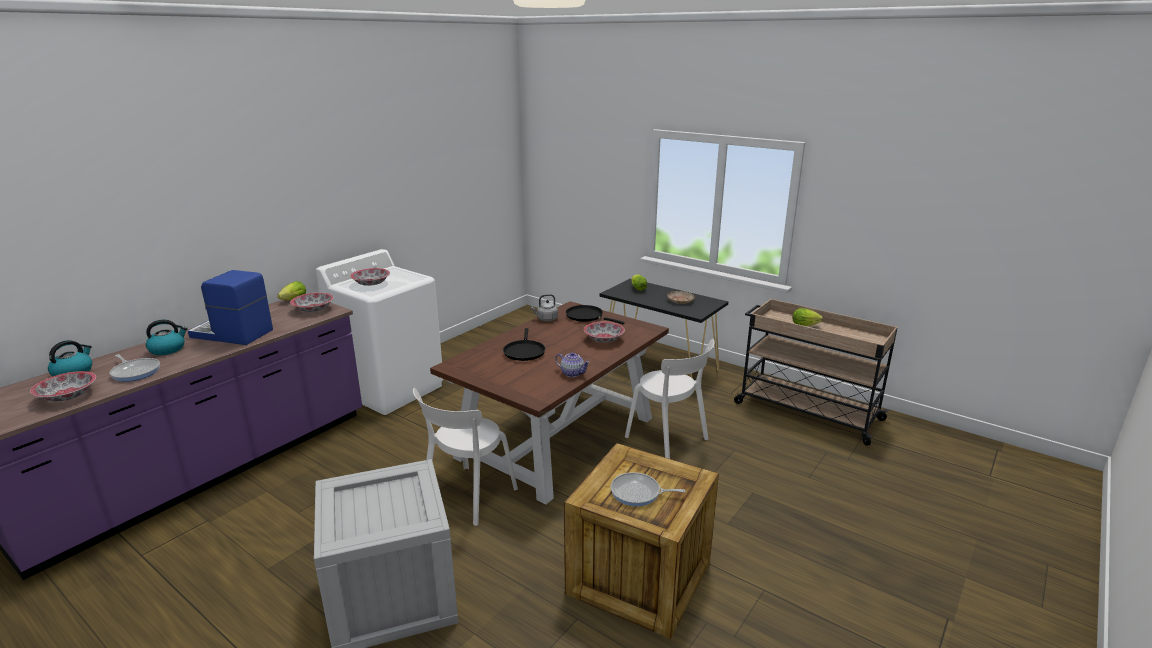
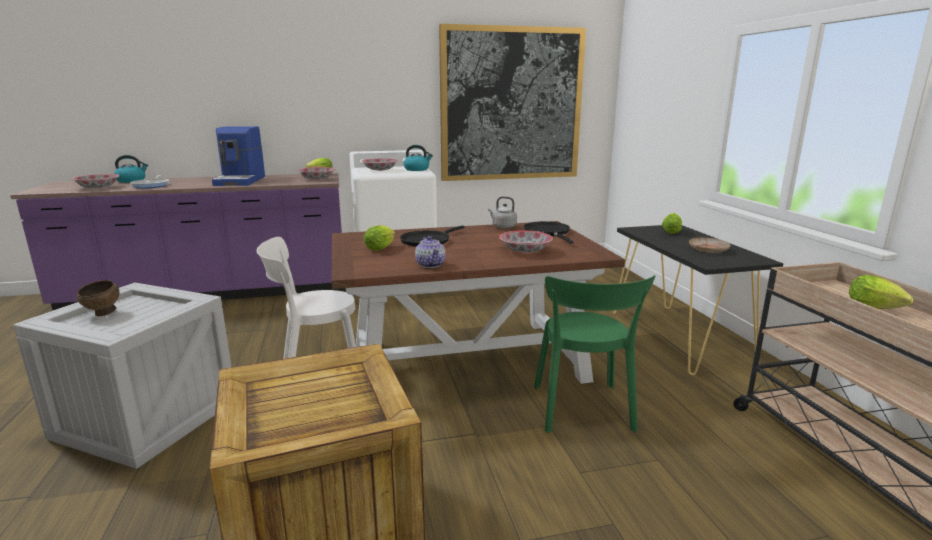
camera: 40 degrees right, 5 degrees down
(168, 349) = (194, 181): kettle -> kettle (417, 169)
(232, 334) = (241, 181): coffee machine -> coffee machine turned 150 degrees counterclockwise
(358, 516) = (103, 314): none -> brown bowl
(448, 187) = (511, 105): none -> picture
(506, 370) = (381, 248): none -> lettuce
(638, 493) = (303, 399): frying pan -> none
(669, 439) = (583, 410): white chair -> green chair

